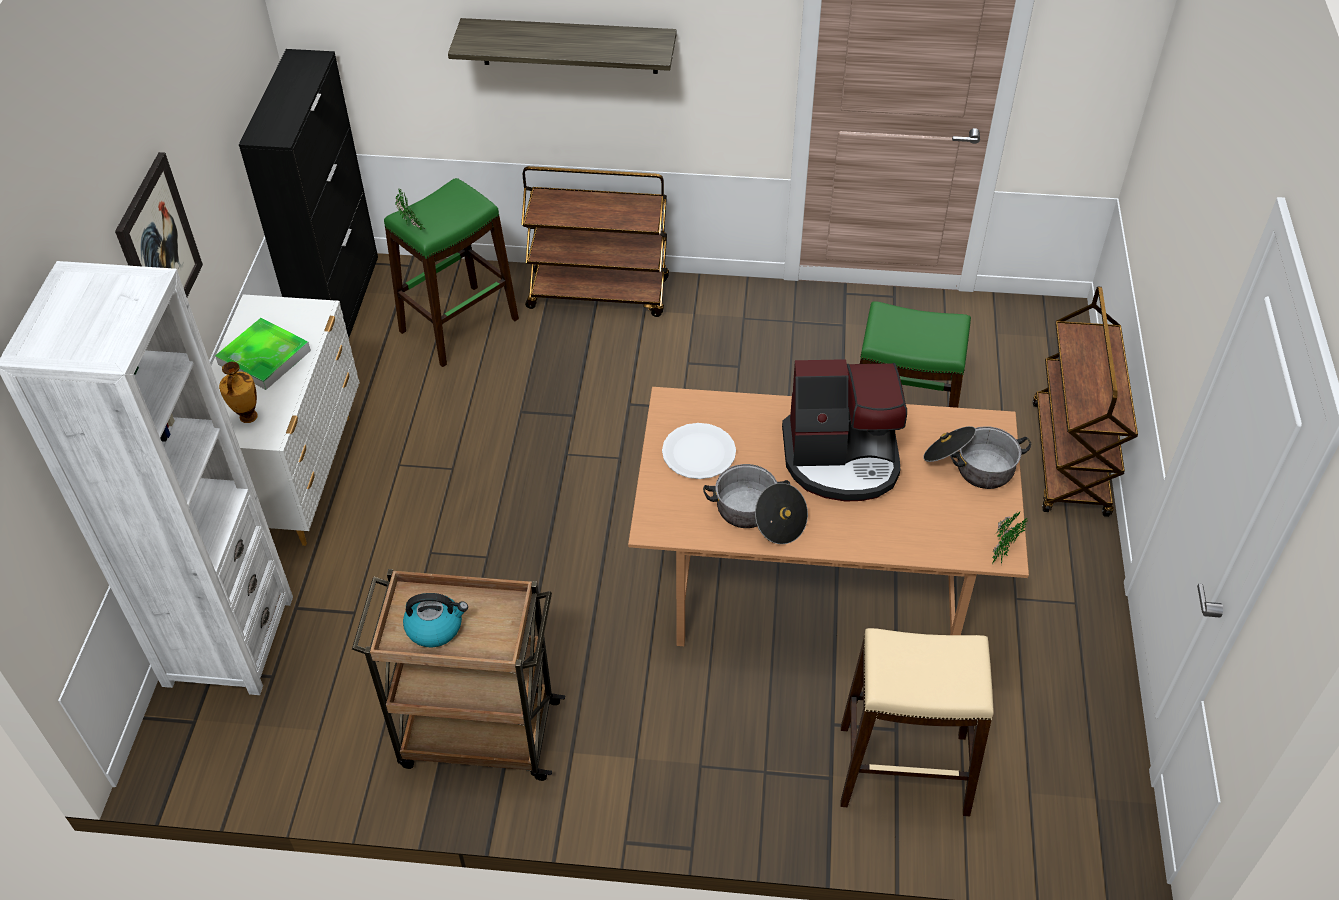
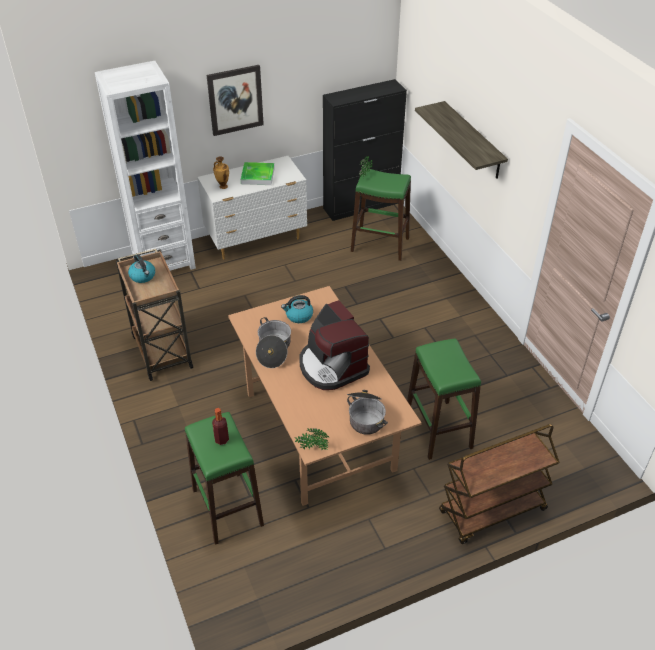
camera: 60 degrees right, 5 degrees down
(599, 293) = (442, 278): brown cart -> none
(699, 452) = (298, 316): white plate -> kettle
(903, 770) = (227, 507): beige stool -> green stool
(928, 659) = (221, 439): none -> bottle

